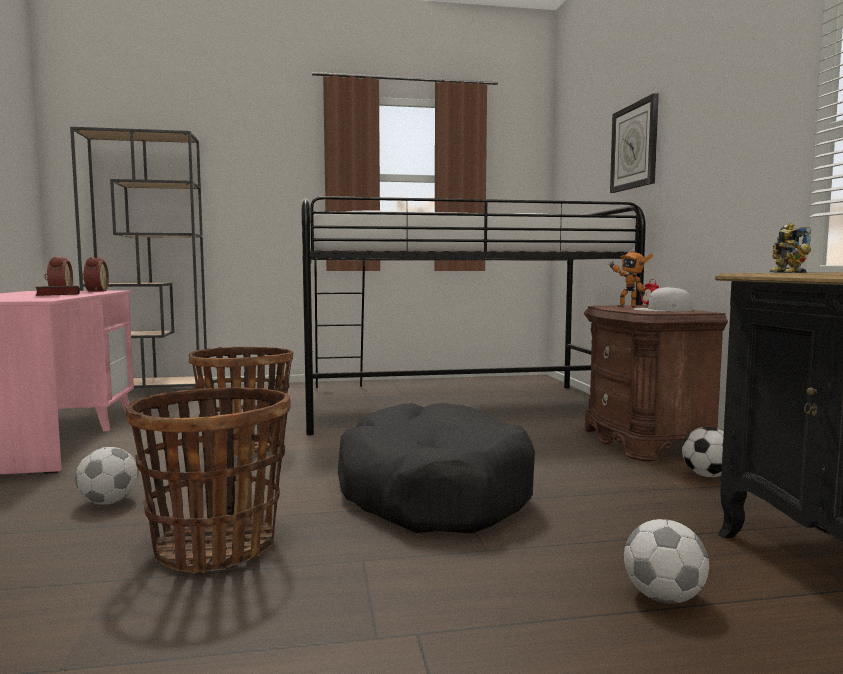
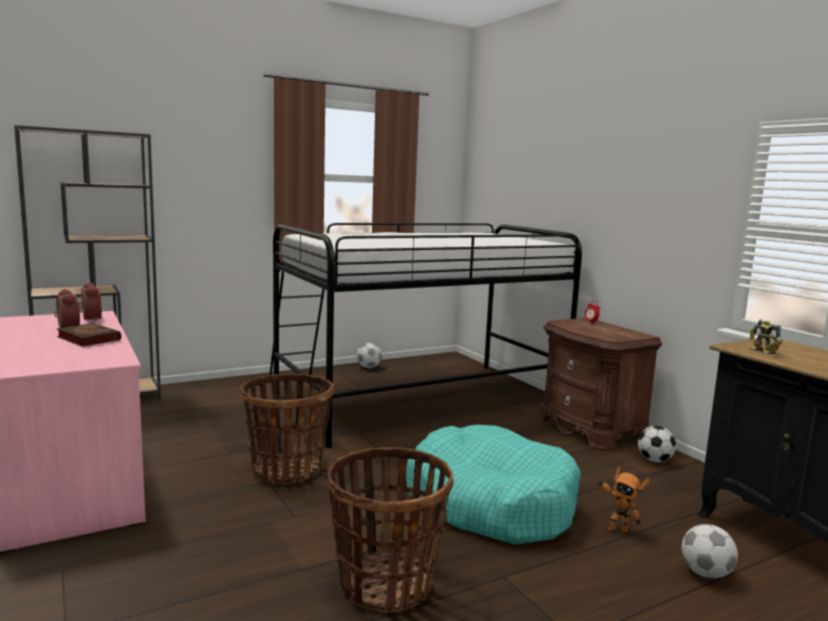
camera: 20 degrees left, 5 degrees up
(109, 502) = (239, 551): football -> football (369, 367)
(432, 493) = (490, 502): black dog bed -> turquoise dog bed
(627, 306) = (577, 323): toy robot -> toy robot (616, 529)
(634, 146) = (568, 182): wall clock -> none
(662, 310) = (612, 332): white cap -> none

